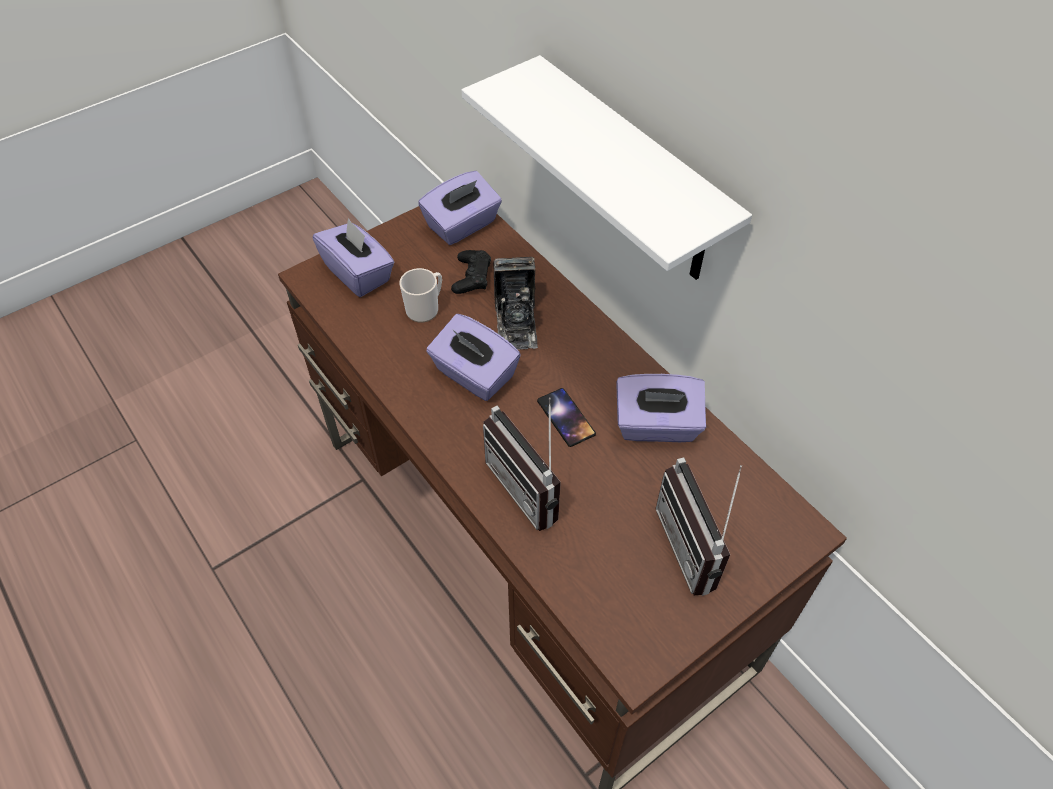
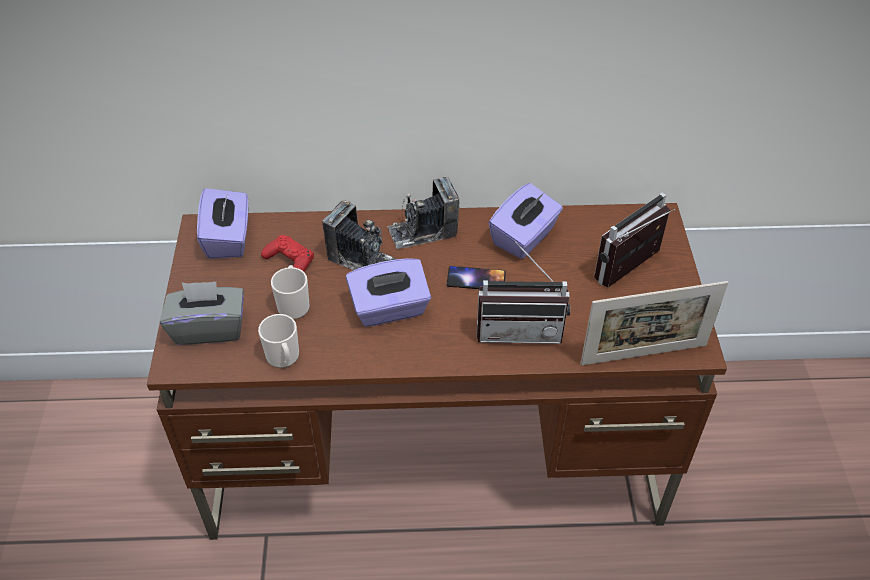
camera: 55 degrees left, 5 degrees down
(358, 273) = (209, 328): purple tissue box -> grey tissue box
(363, 337) = (284, 358): none -> mug
(472, 277) = (290, 261): black game controller -> red game controller
(585, 615) = (643, 354): none -> picture frame
(590, 344) = (423, 231): none -> camera
(631, 175) = (398, 77): white shelf -> none
(697, 547) = (633, 271): radio -> radio turned 120 degrees clockwise

